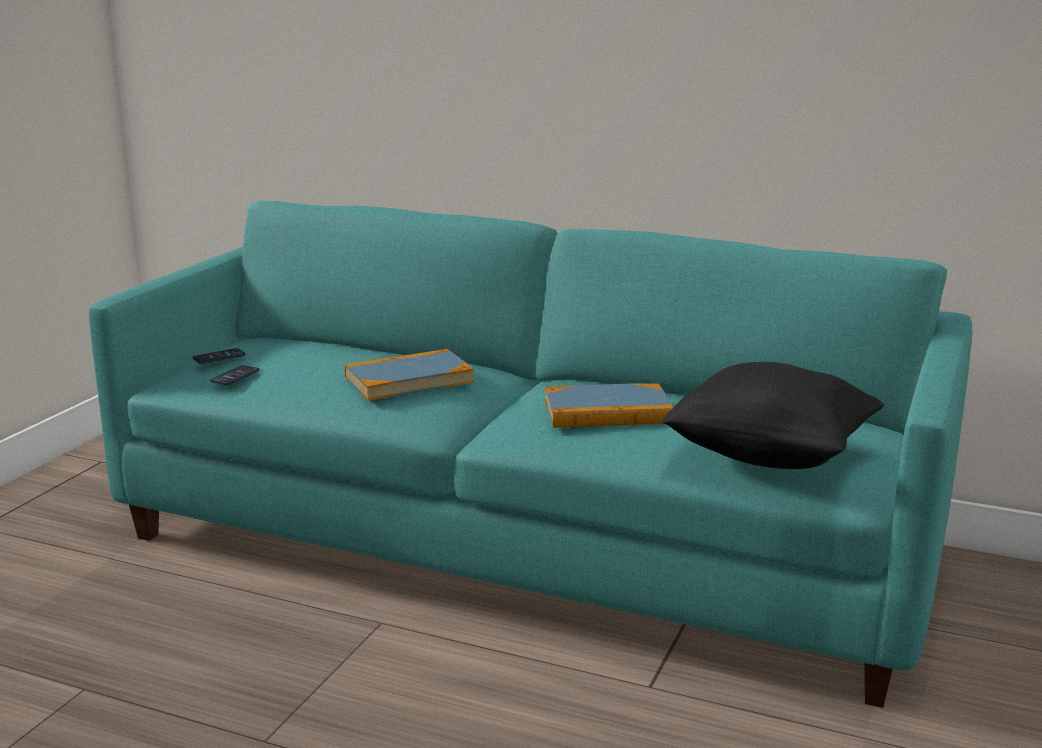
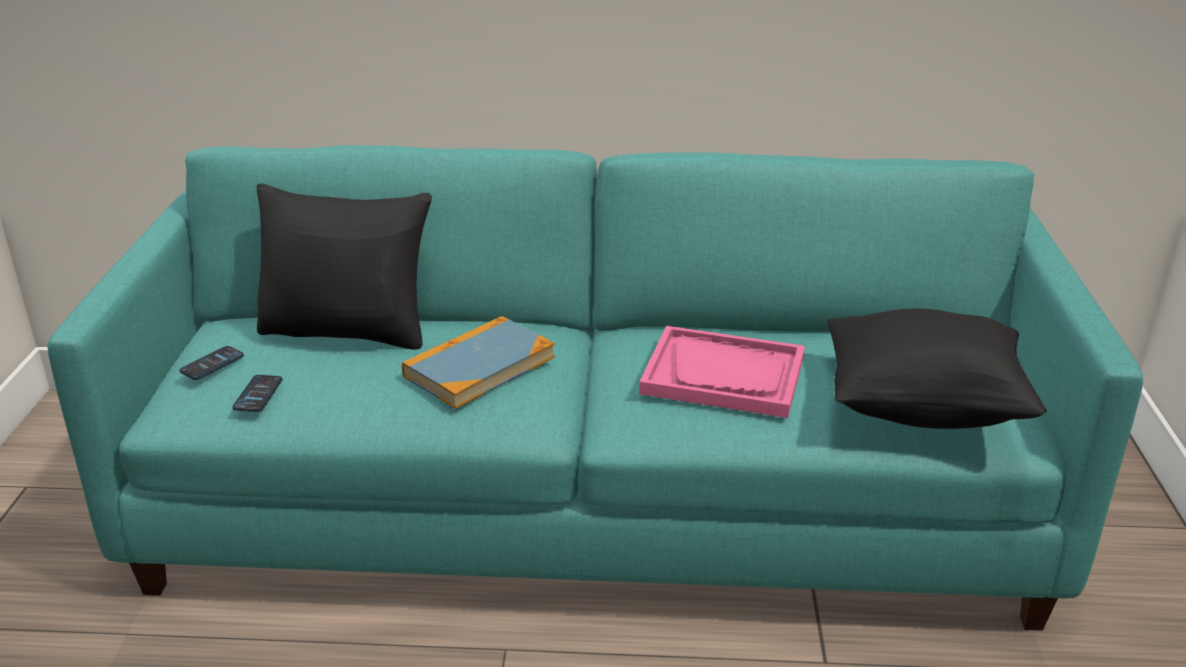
camera: 20 degrees left, 10 degrees up
(332, 350) = (348, 331): none -> black pillow
(607, 412) = (724, 375): book -> pink tray

